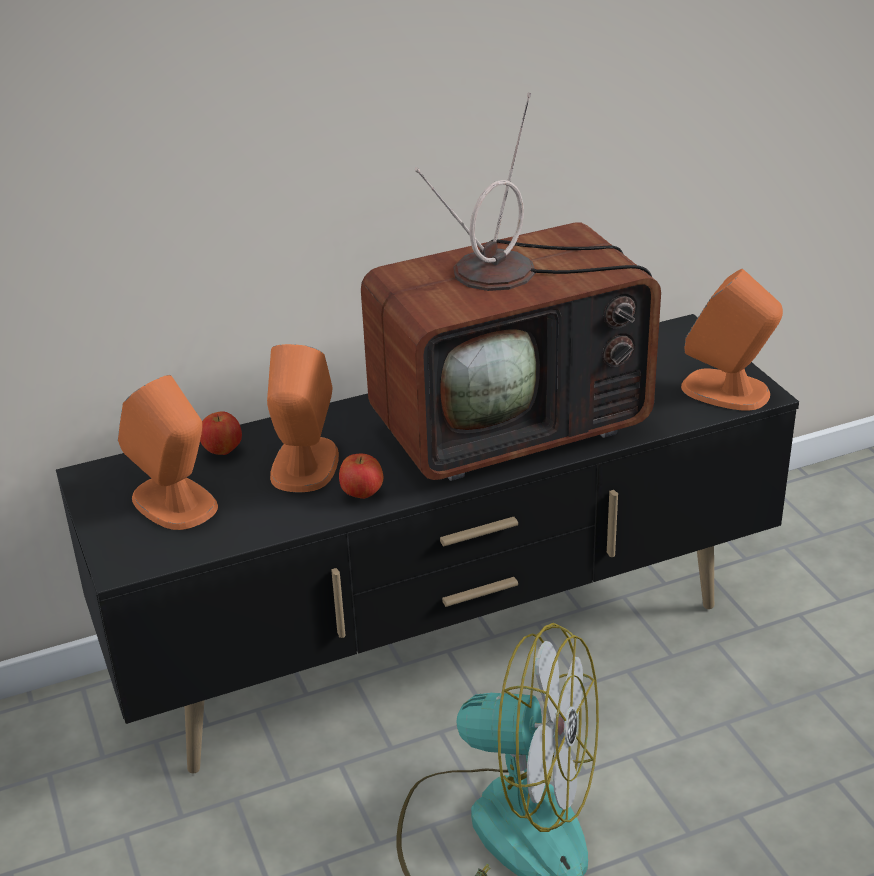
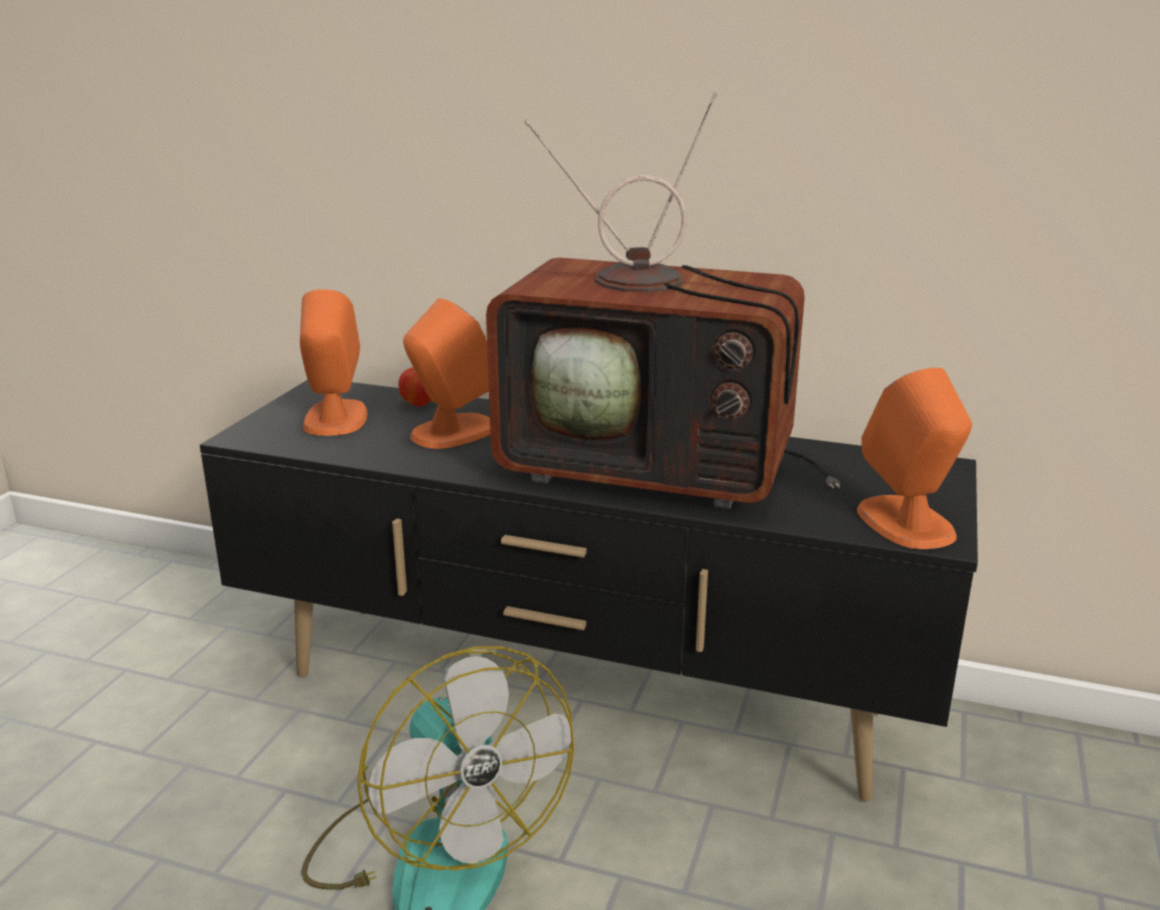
camera: 40 degrees right, 10 degrees down
(362, 494) = (456, 463): apple -> none

